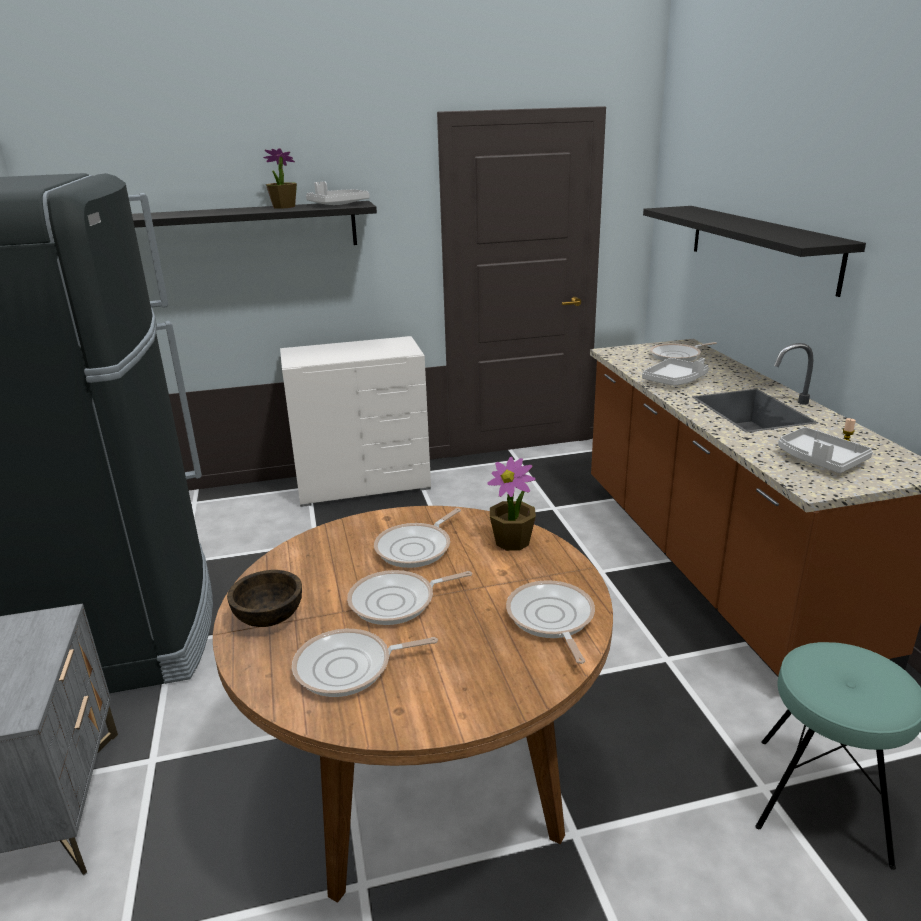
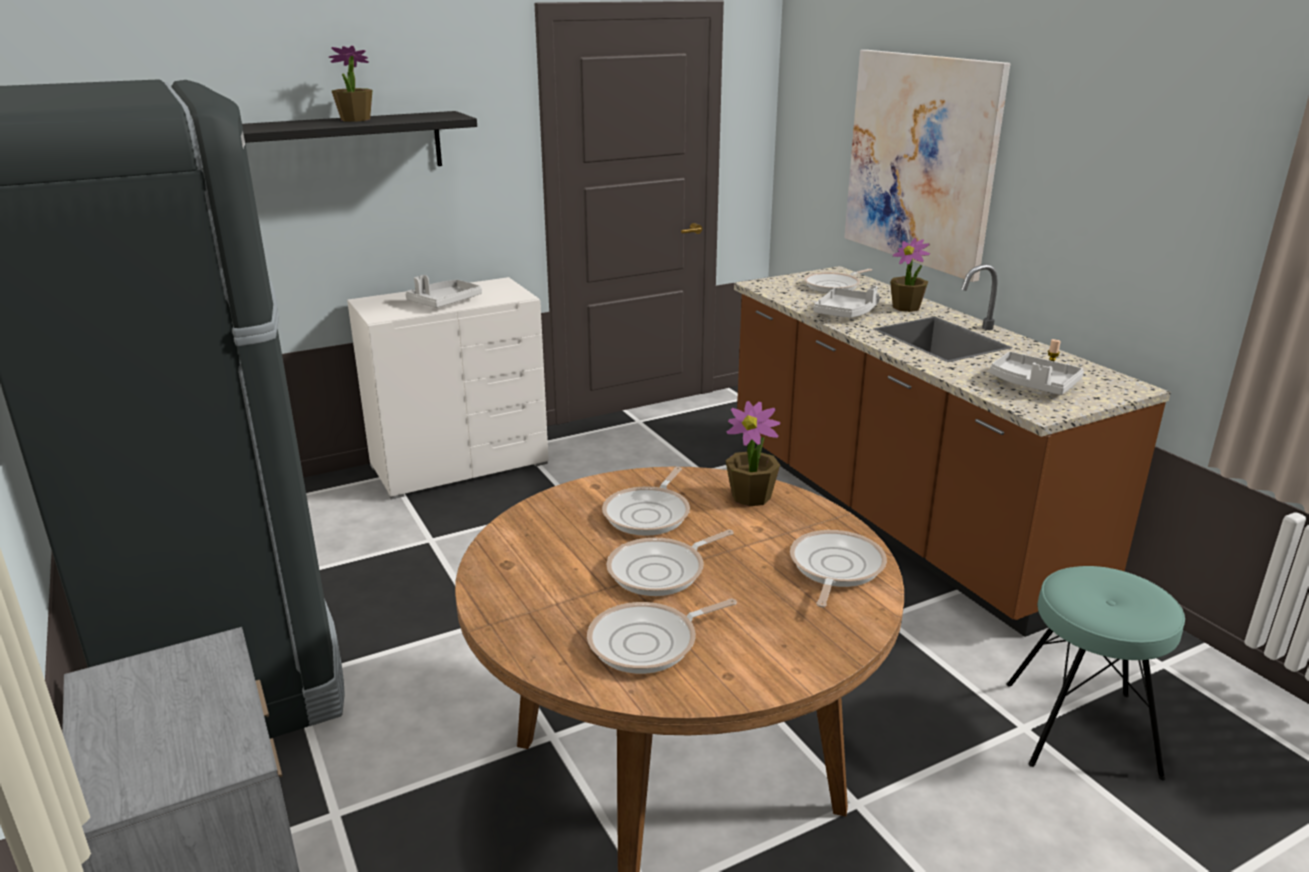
camera: 15 degrees left, 0 degrees up
(268, 617) = (523, 605): brown bowl -> none
(338, 204) = (424, 116): grey tray -> grey tray (444, 302)
(551, 619) = (834, 568): frying pan -> frying pan turned 45 degrees clockwise
(734, 379) = (906, 307): none -> potted plant
(760, 246) = (920, 160): black shelf -> picture

